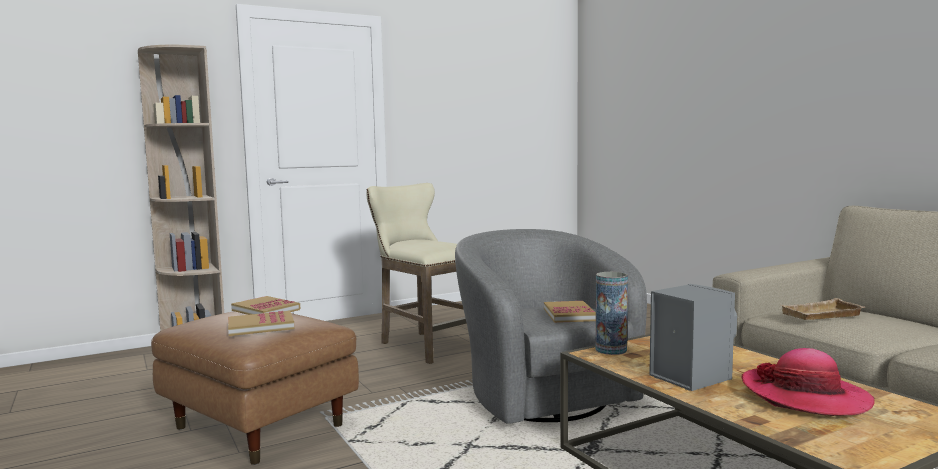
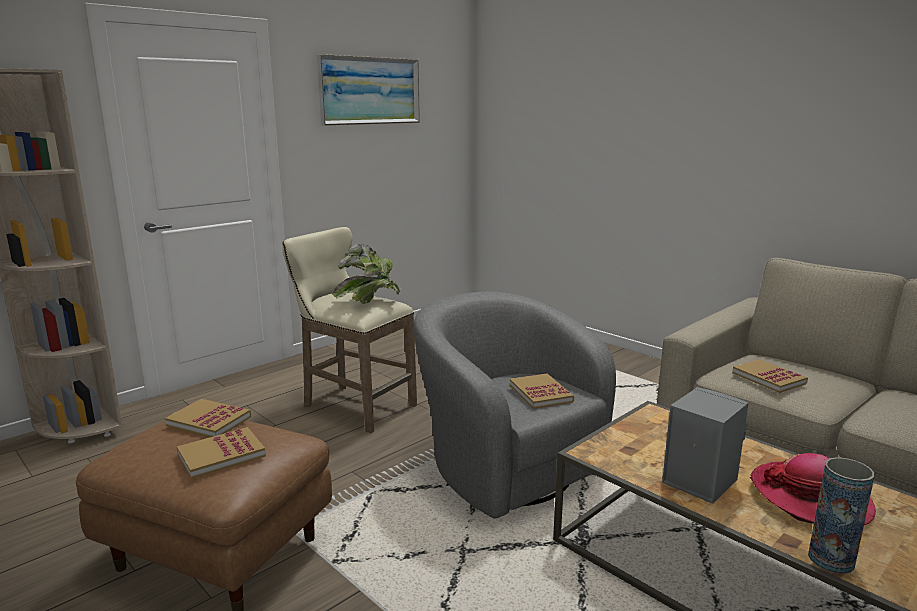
camera: 15 degrees left, 10 degrees up
(438, 243) = (369, 301): none -> potted plant
(472, 77) = (370, 91): none -> picture
(611, 350) = (604, 444): vase -> vase (831, 559)
(822, 316) = (768, 378): beige tray -> book

